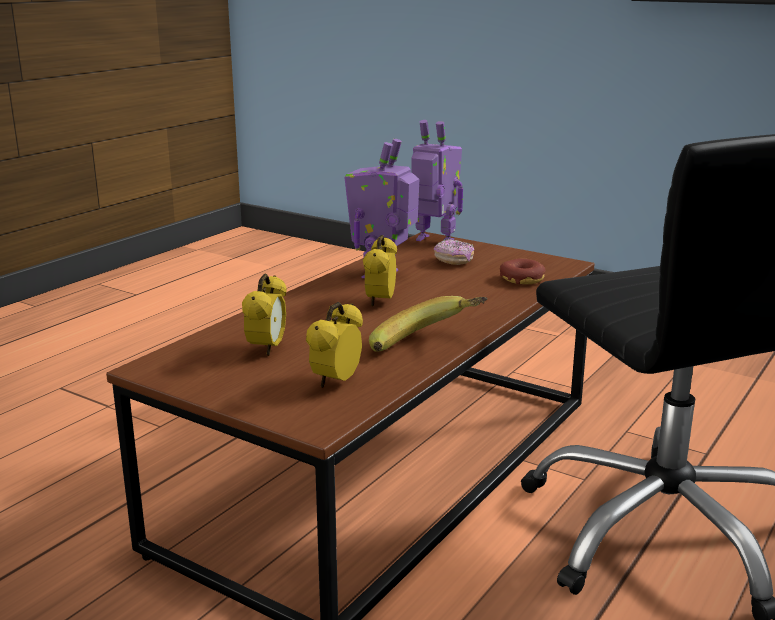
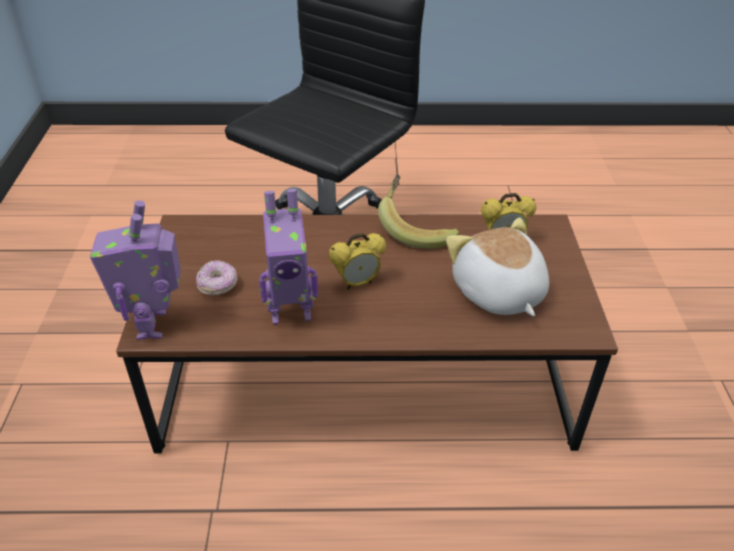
camera: 125 degrees left, 20 degrees up
(267, 349) = (497, 293): alarm clock -> plush toy
(522, 279) = (239, 234): donut -> none

